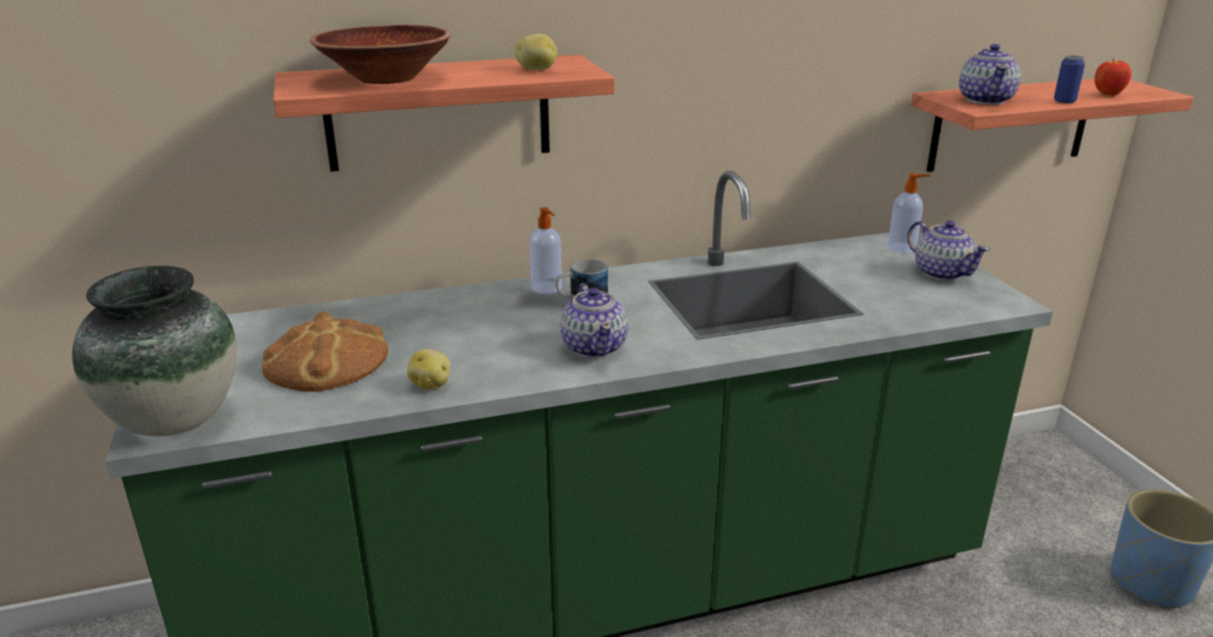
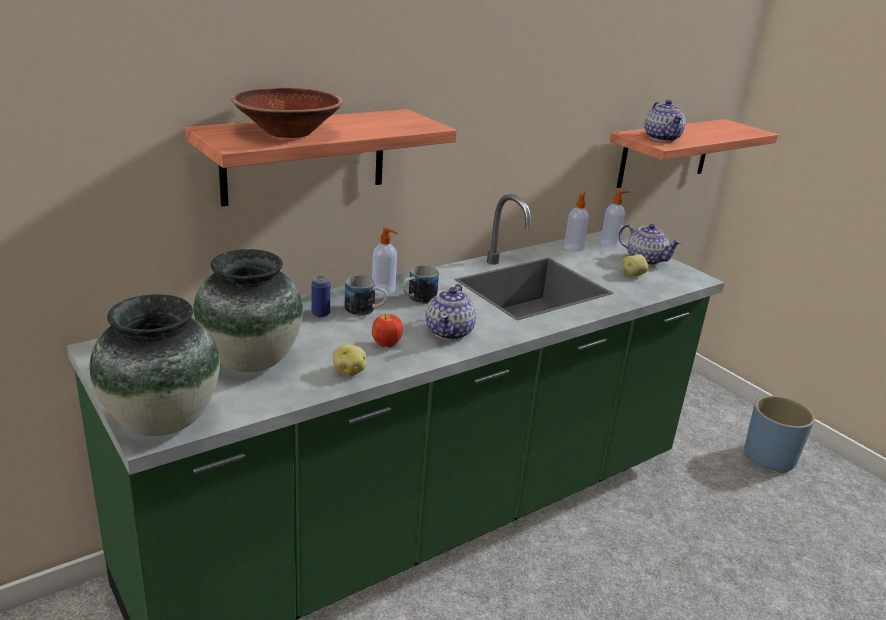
camera: 20 degrees left, 0 degrees up
(326, 361) = (252, 361): bread -> vase
(506, 312) = (366, 311): none -> mug
(537, 70) = (393, 123): potato -> potato (633, 275)
(595, 347) = (450, 332): teapot -> teapot turned 45 degrees clockwise
(843, 250) = (573, 247): none -> soap dispenser
(1064, 101) = (709, 138): can -> can (320, 314)
(1108, 95) = (730, 133): apple -> apple (386, 345)

